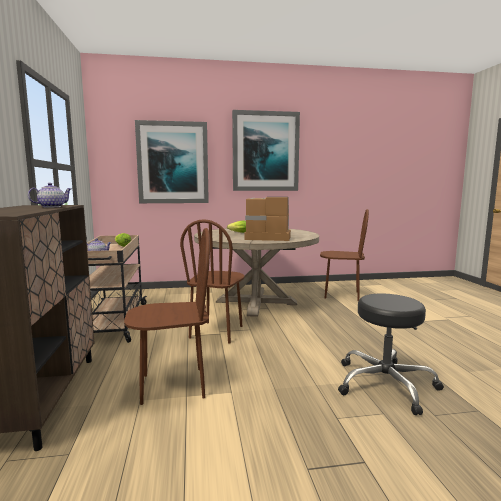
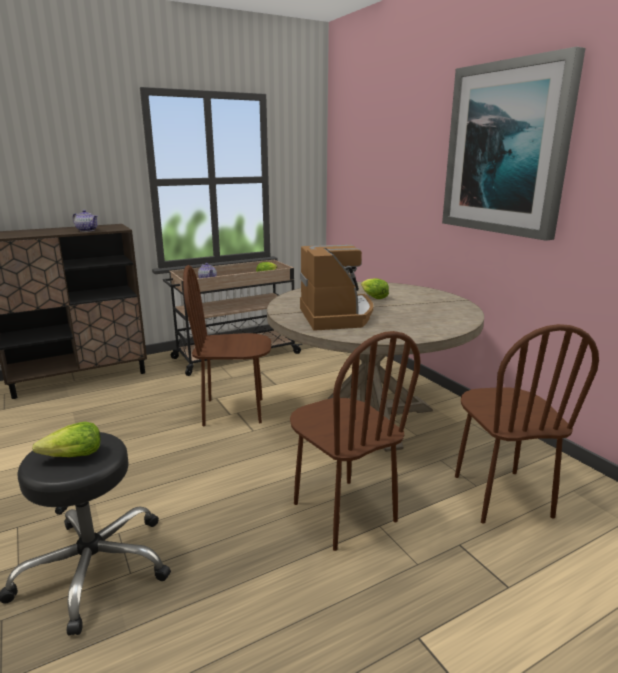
camera: 70 degrees right, 10 degrees up
(173, 163) = (388, 169): picture -> none
(173, 385) = (97, 419): brown chair -> brown chair (343, 512)
(394, 301) = (73, 456): none -> lettuce

